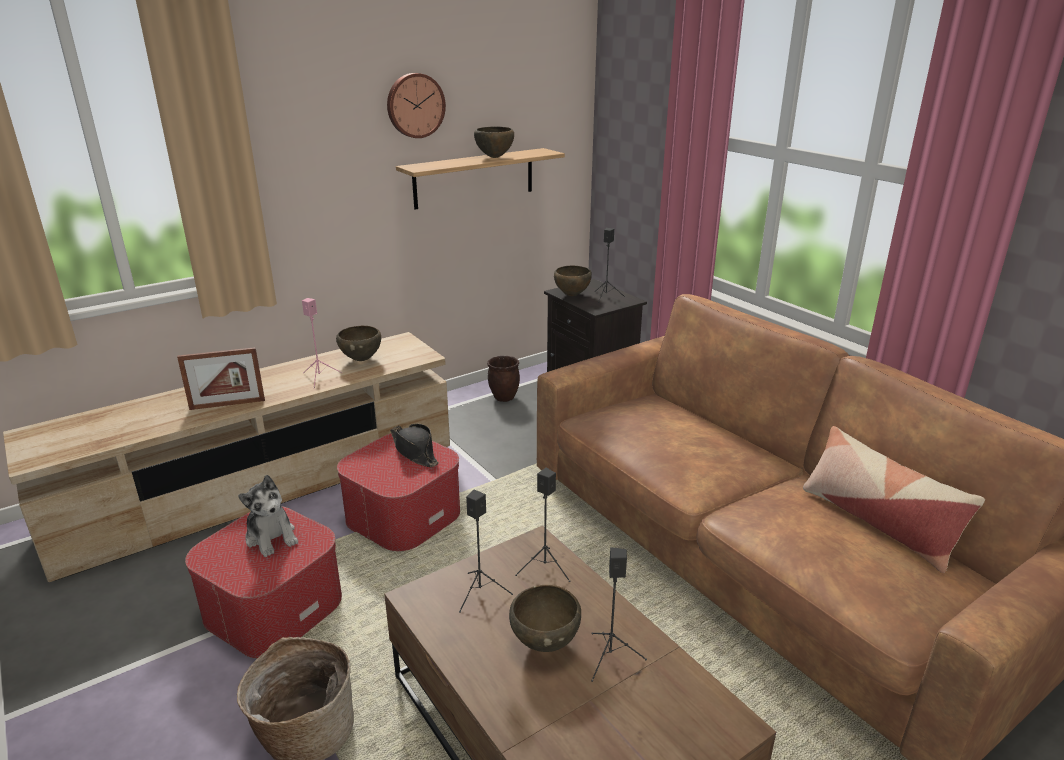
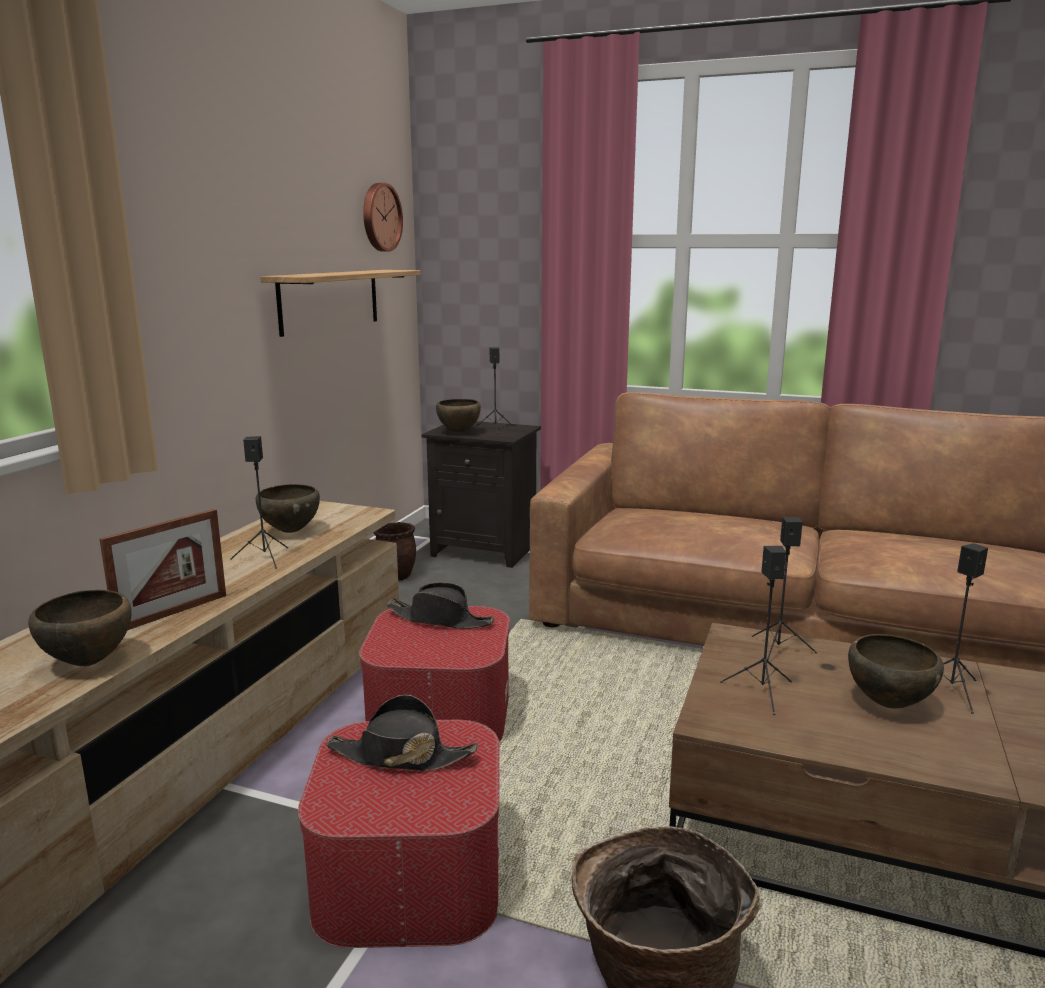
camera: 35 degrees left, 10 degrees down
(271, 537) = (401, 756): plush toy -> black hat
(320, 377) = (265, 557): pink speaker -> black speaker
(415, 105) = (275, 198): wall clock -> wall clock (380, 217)
(495, 157) = (358, 271): brown bowl -> brown bowl (90, 662)
(877, 522) = (934, 539): pillow -> none

